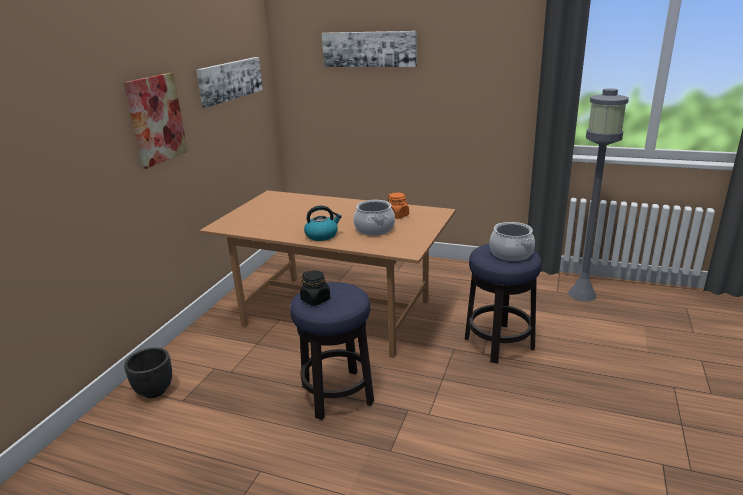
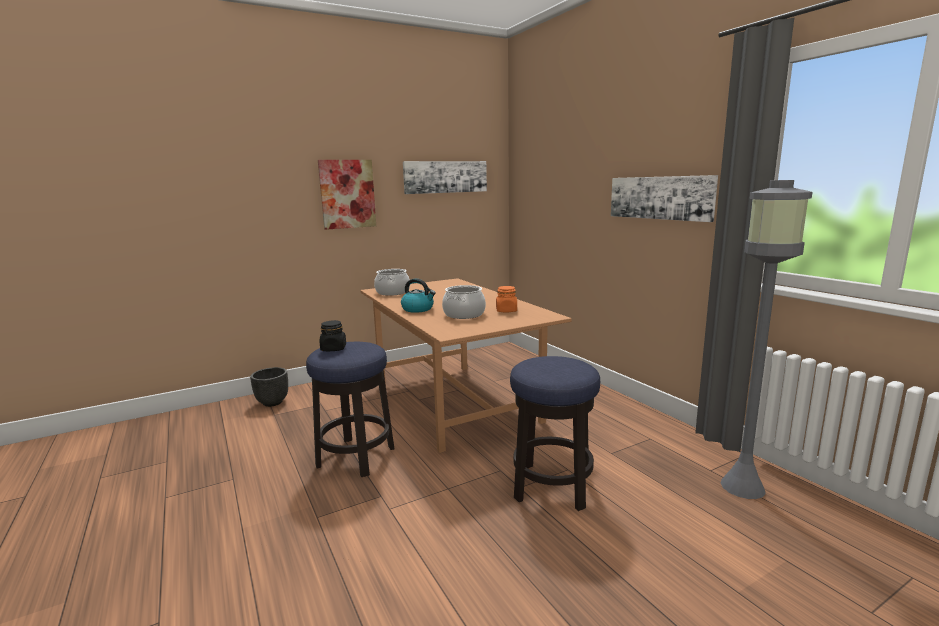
camera: 40 degrees right, 10 degrees down
(369, 49) = (573, 151): picture -> picture (660, 197)
(510, 253) = (558, 369): cooking pot -> cooking pot (392, 292)

